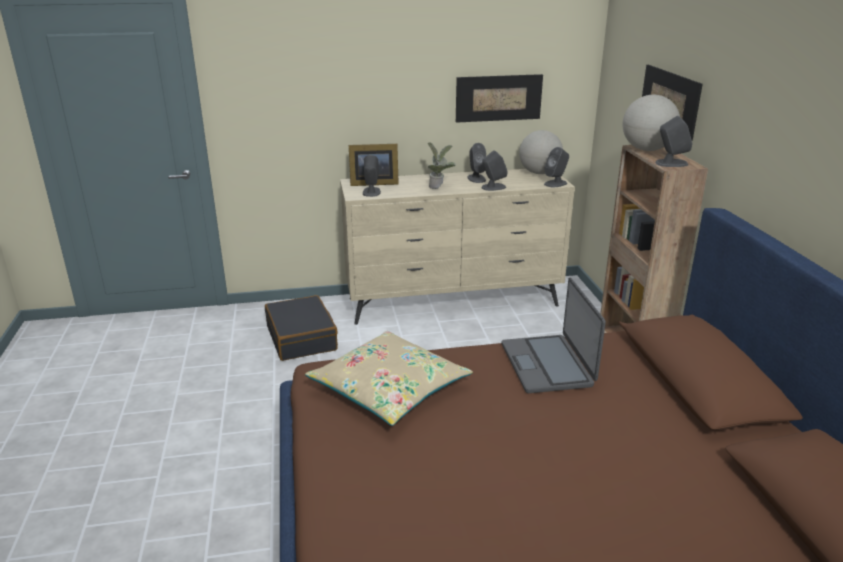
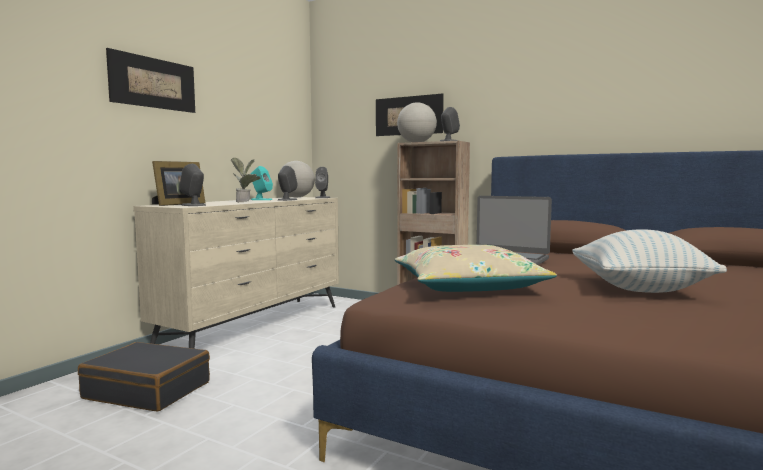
camera: 50 degrees left, 20 degrees down
(476, 178) = (261, 199): grey speaker -> turquoise speaker
(498, 98) = (256, 135): picture -> picture (153, 83)
(503, 478) = (639, 288): none -> pillow

